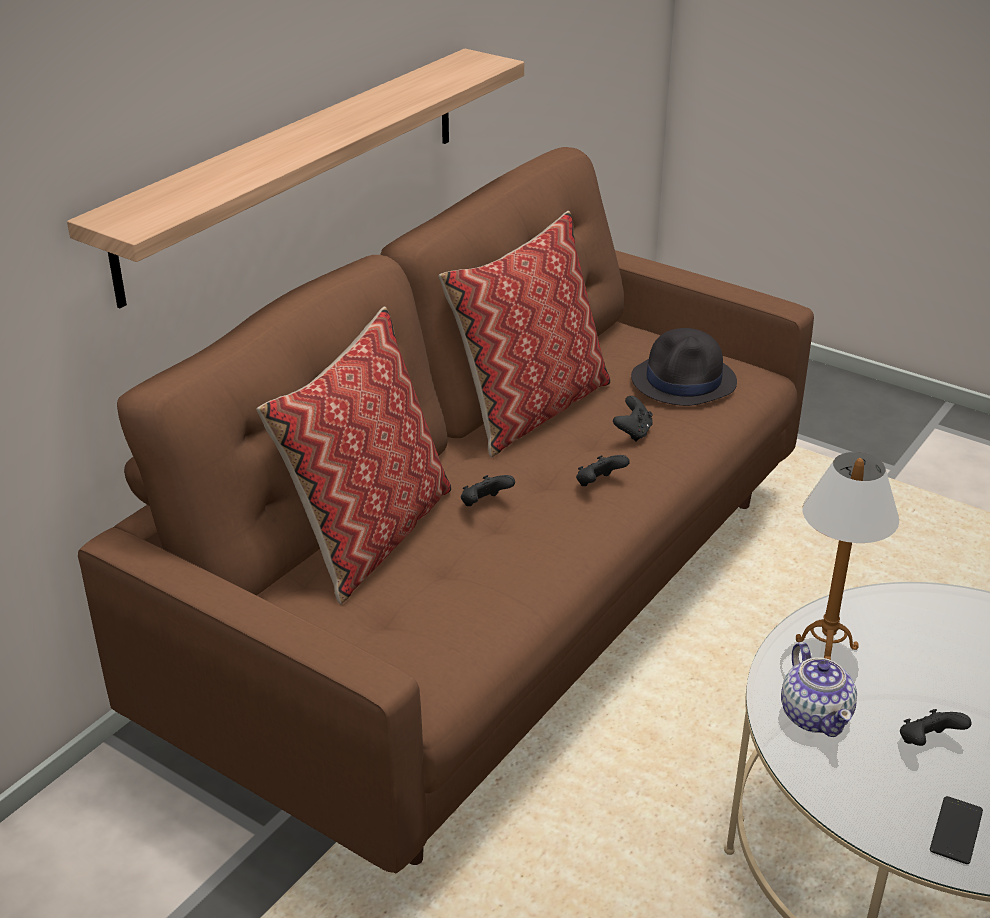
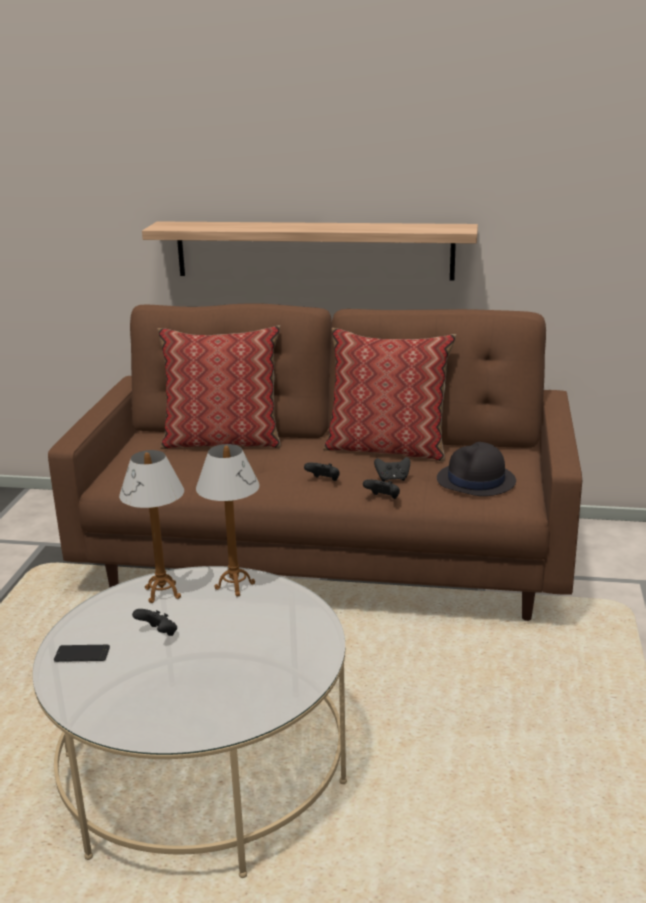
camera: 65 degrees right, 10 degrees down
(484, 504) = (274, 458): black game controller -> black game controller (383, 499)
(815, 715) = (163, 593): teapot -> table lamp

